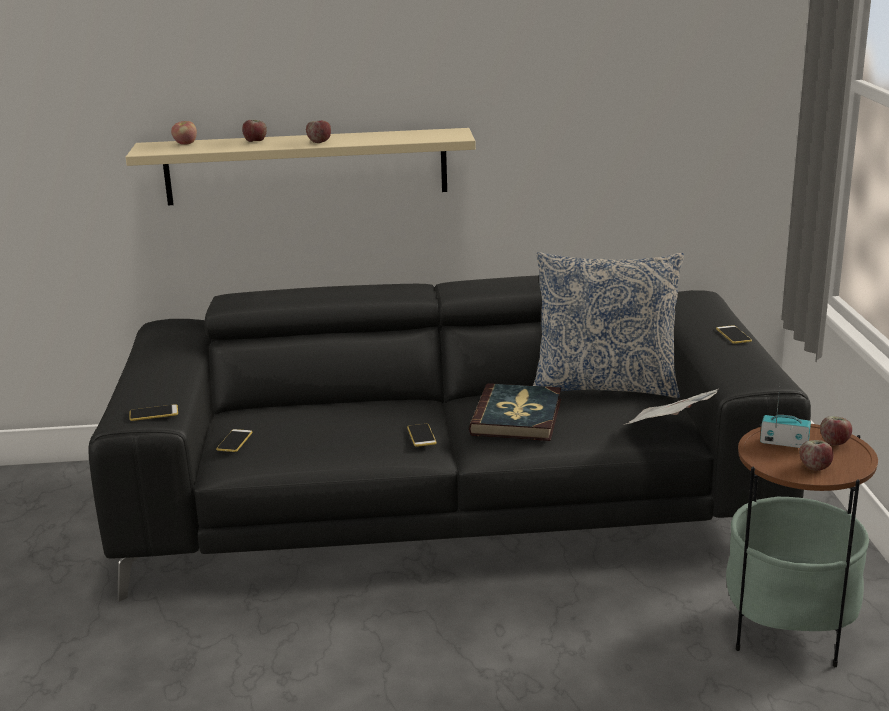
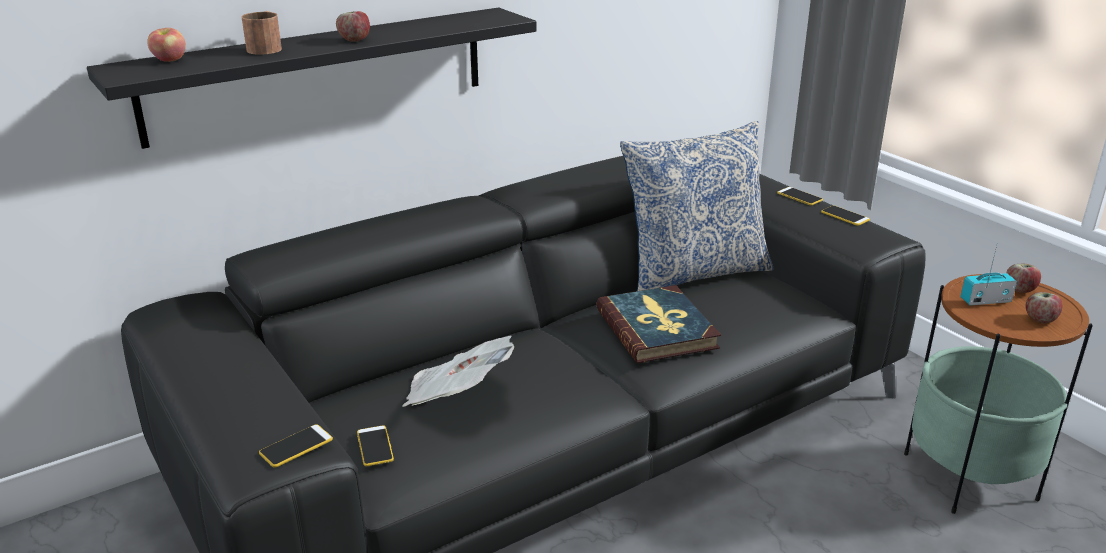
camera: 30 degrees left, 5 degrees up
(255, 141) = (267, 47): apple -> brown mug
(306, 166) = (319, 74): beige shelf -> black shelf
(421, 436) = (585, 377): phone -> phone (845, 216)
(669, 430) = (808, 307): newspaper -> newspaper (457, 397)

